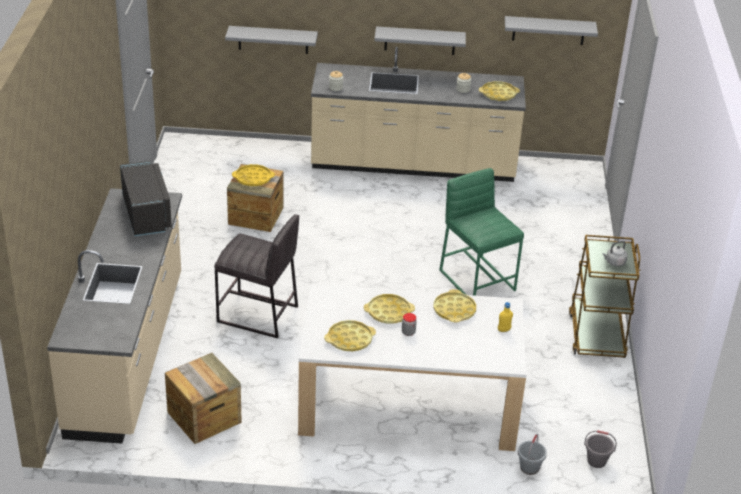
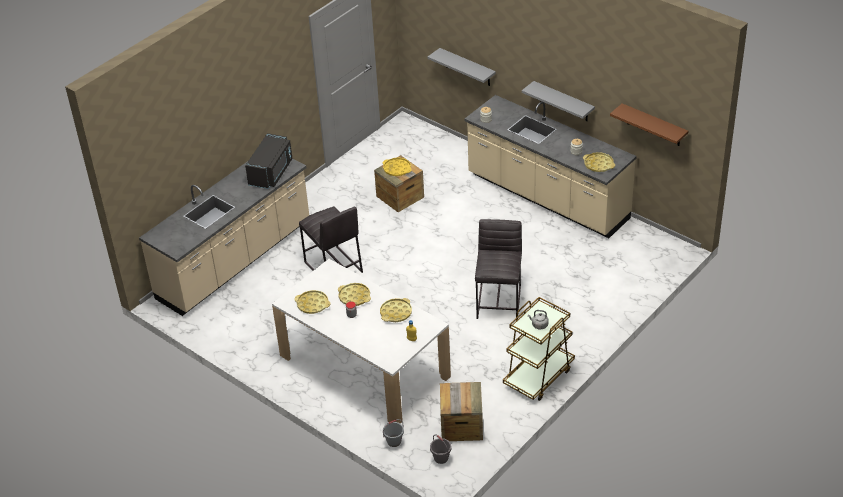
camera: 40 degrees right, 5 degrees up
(204, 417) = (239, 320): crate -> crate (461, 425)
(477, 279) = (499, 302): green stool -> grey stool
(548, 30) = (654, 125): grey shelf -> brown shelf

